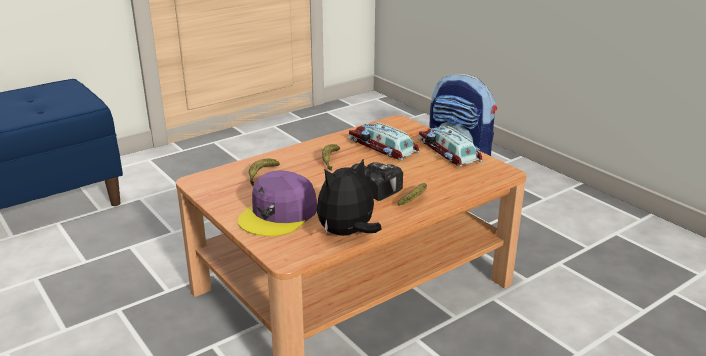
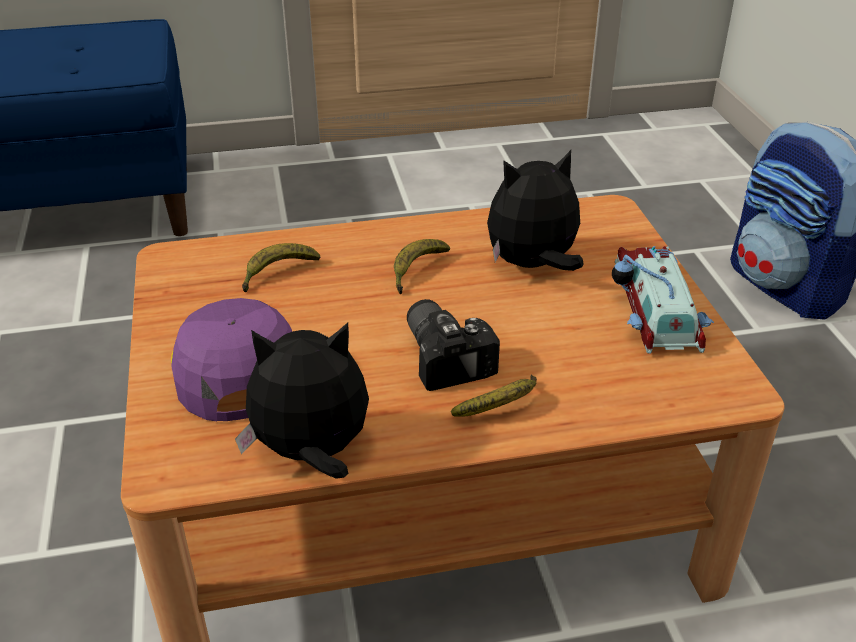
camera: 25 degrees right, 10 degrees up
(279, 214) = (235, 368): purple cap -> purple cap turned 105 degrees clockwise
(382, 148) = (533, 265): toy car -> plush toy

